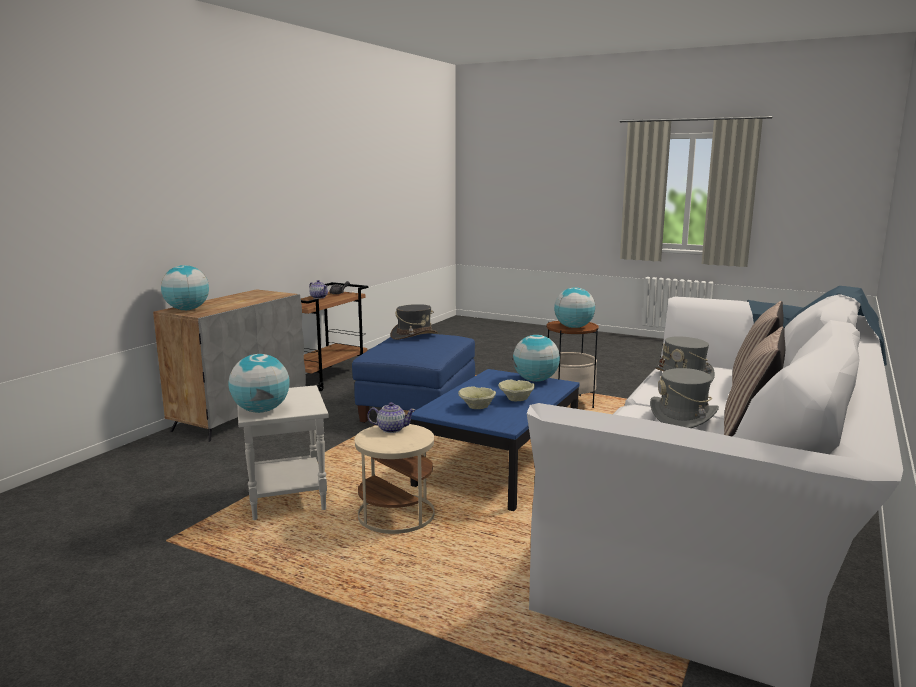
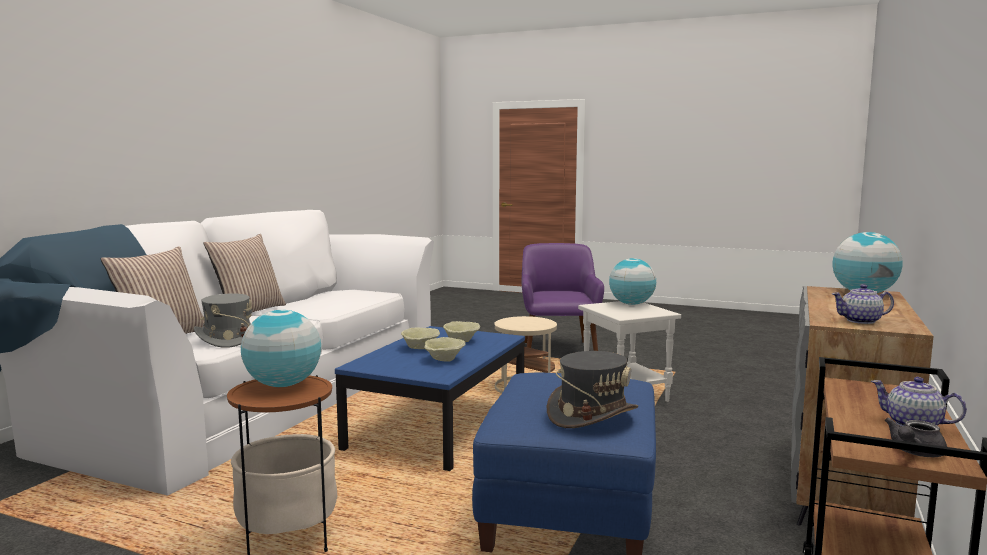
camera: 175 degrees right, 5 degrees down
(282, 623) = (558, 351): none -> purple armchair
(391, 429) = (531, 325): teapot -> teapot (861, 321)
(492, 386) = (444, 360): none -> beige bowl
(535, 380) = (388, 368): globe -> none
(683, 417) = (294, 310): grey hat -> none

